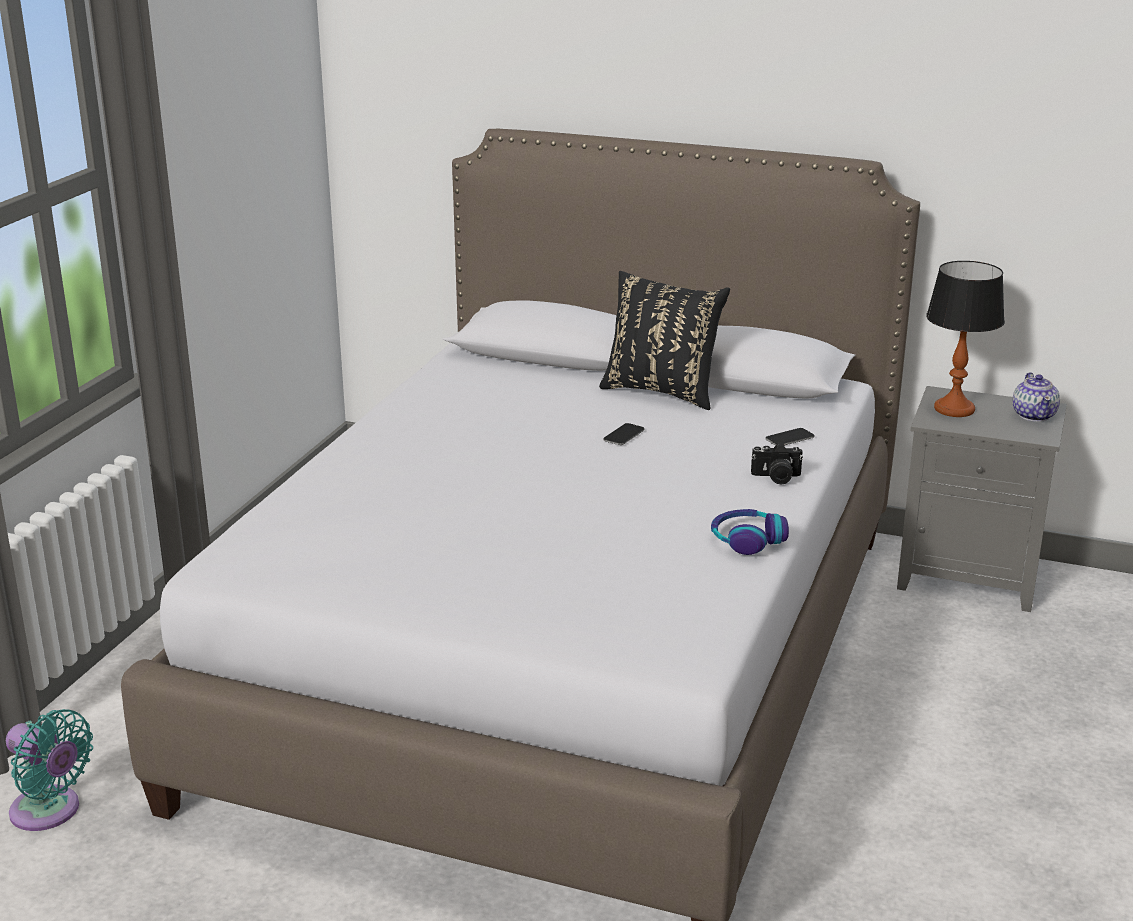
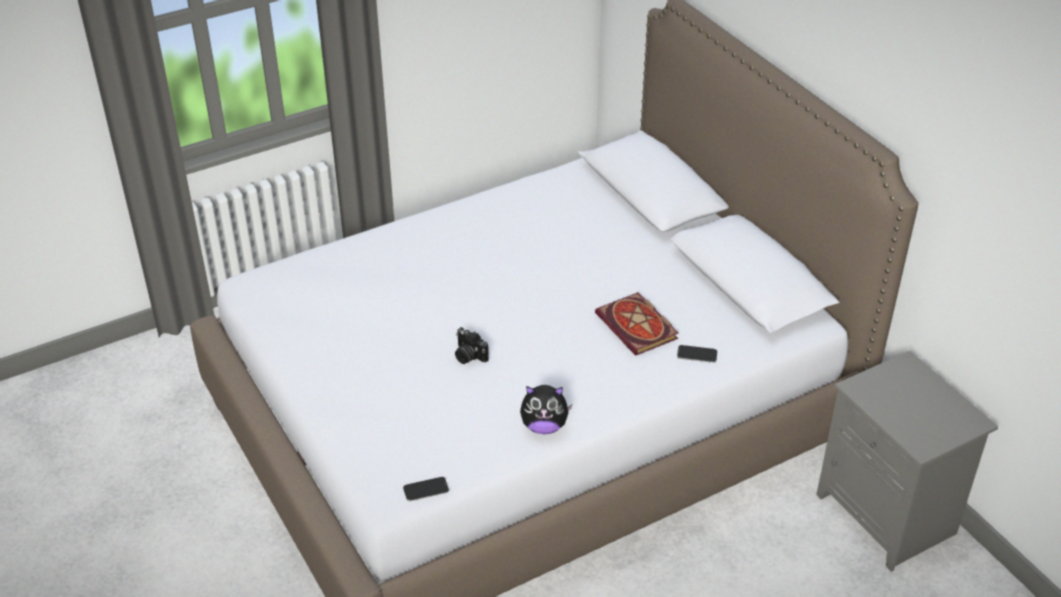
camera: 40 degrees right, 15 degrees up
(50, 812) = (175, 371): turquoise fan -> none
(624, 435) = (593, 295): phone -> phone (426, 490)
(662, 391) = (674, 266): black pillow -> none
(706, 440) = (639, 327): none -> book
(747, 540) = (544, 426): headphones -> plush toy
(776, 478) = (637, 385): camera -> camera (468, 356)
(954, 409) = (894, 385): table lamp -> none
(1034, 415) = (950, 423): teapot -> none

